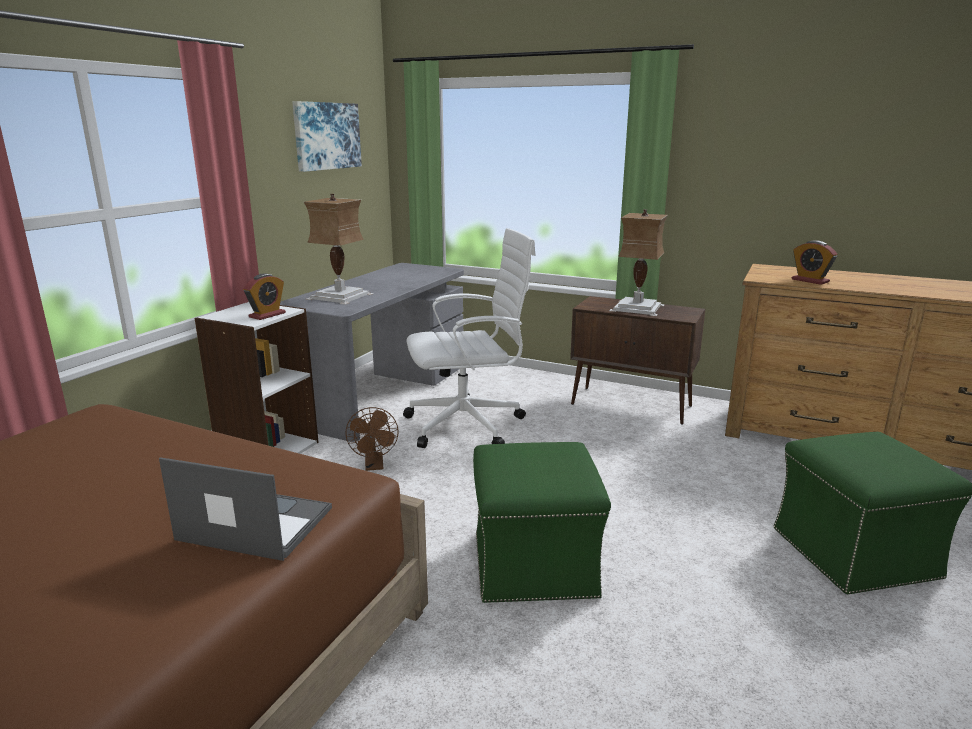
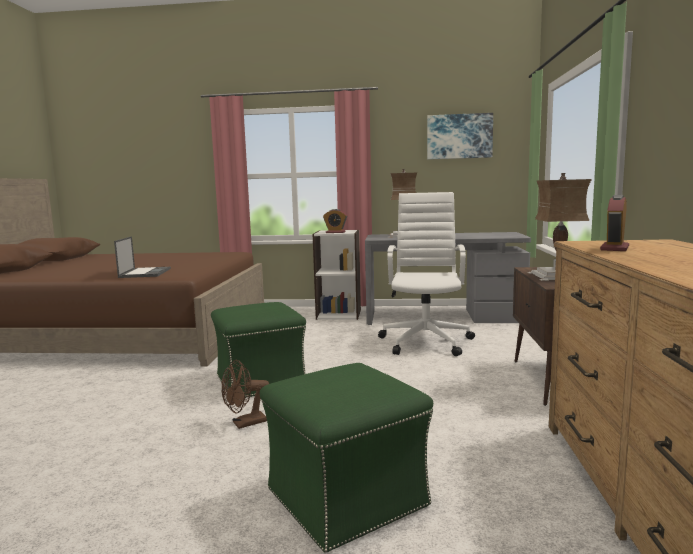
camera: 70 degrees right, 10 degrees down
(374, 466) = (343, 333): brown fan -> brown fan (245, 424)
(468, 425) = (426, 341): white office chair -> white office chair turned 135 degrees counterclockwise

